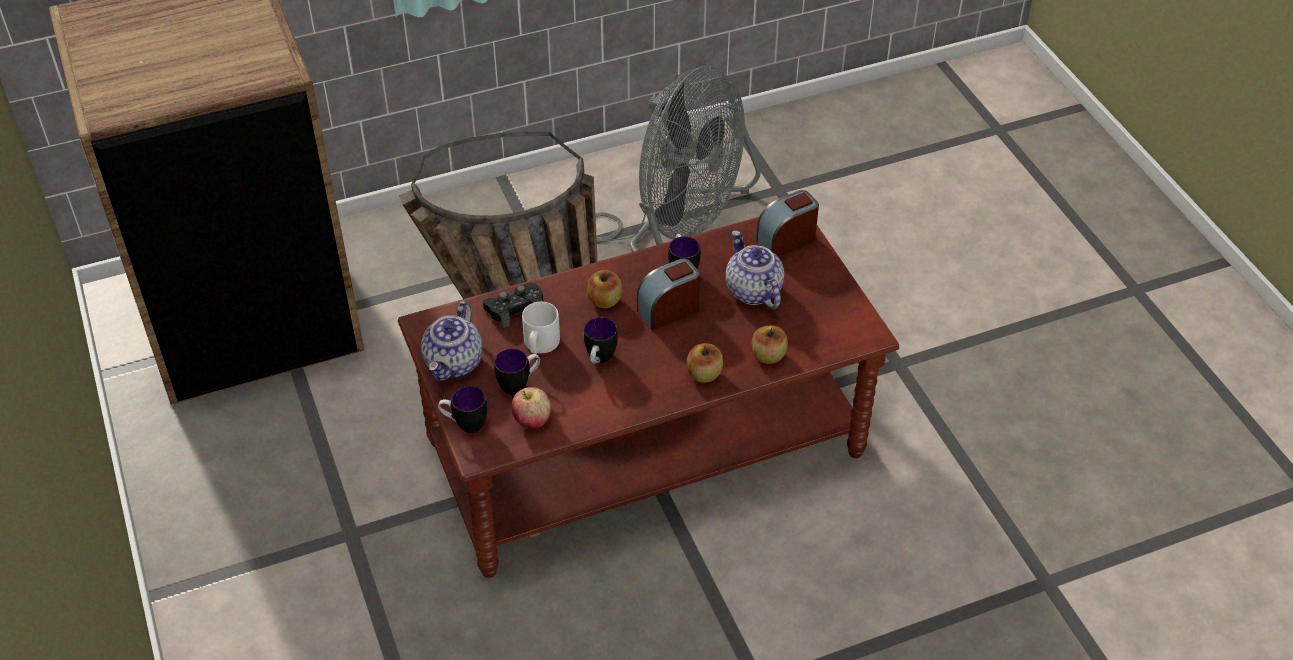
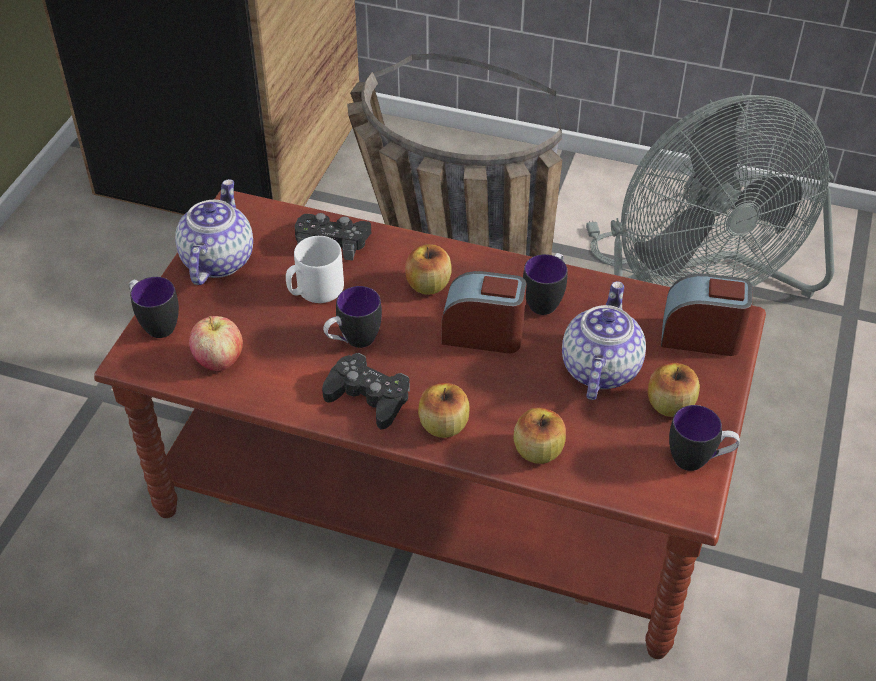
camera: 40 degrees right, 0 degrees up
(454, 363) = (217, 260): teapot -> teapot turned 135 degrees clockwise
(519, 384) = (249, 317): mug -> mug (698, 460)
(645, 385) = (368, 397): none -> black game controller
(809, 288) = (670, 405): none -> apple

